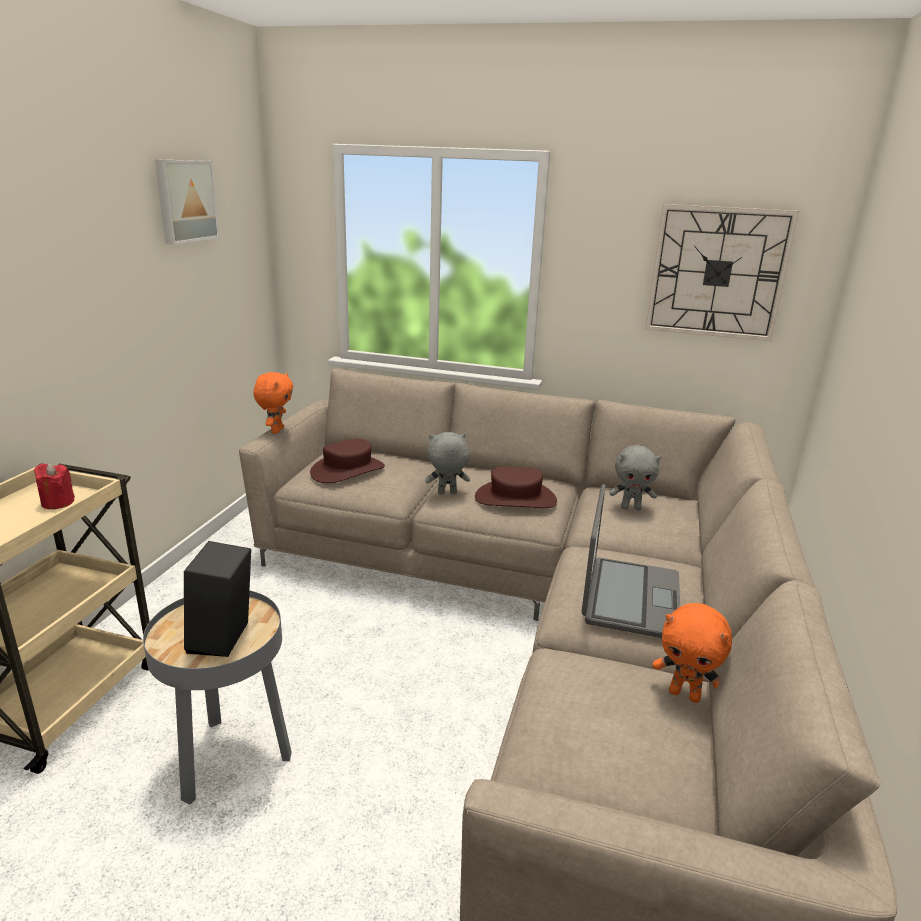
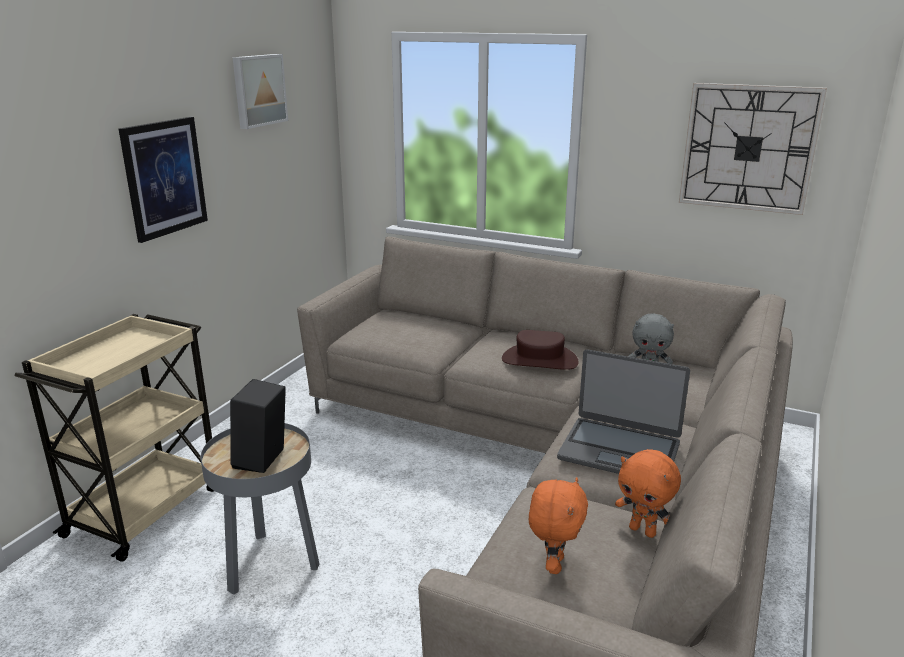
camera: 10 degrees right, 0 degrees up
(58, 502) = (143, 345): red candle -> none
(76, 298) = (164, 178): none -> picture
(276, 430) = (332, 292): orange plush toy -> orange plush toy (553, 564)
(347, 470) = (392, 329): brown hat -> none
(447, 493) = (477, 353): grey plush toy -> none
(629, 598) = (619, 450): laptop -> laptop turned 90 degrees clockwise

